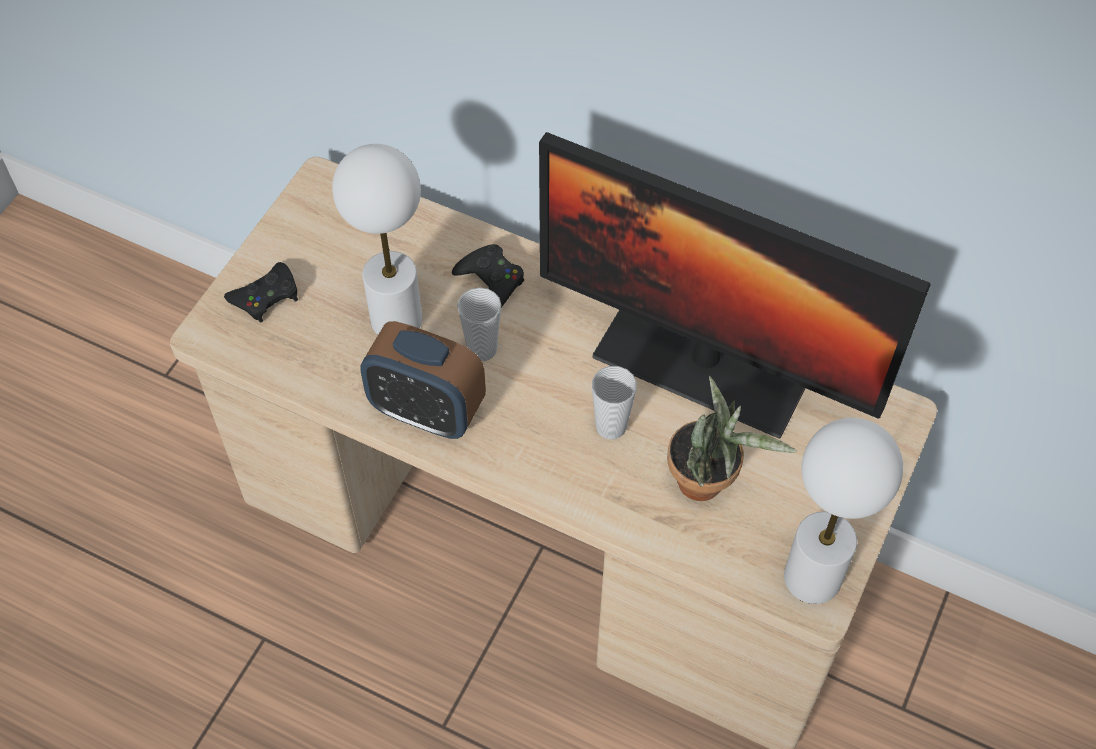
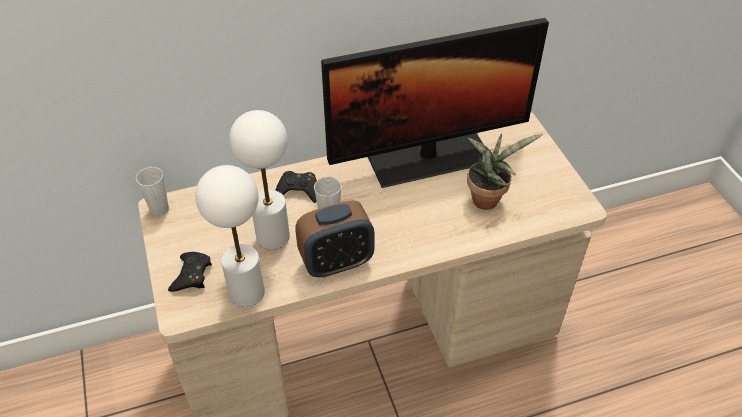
camera: 45 degrees left, 10 degrees down
(611, 426) = (424, 207): cup -> cup (159, 209)
(812, 576) = (569, 200): white table lamp -> white table lamp (246, 292)

